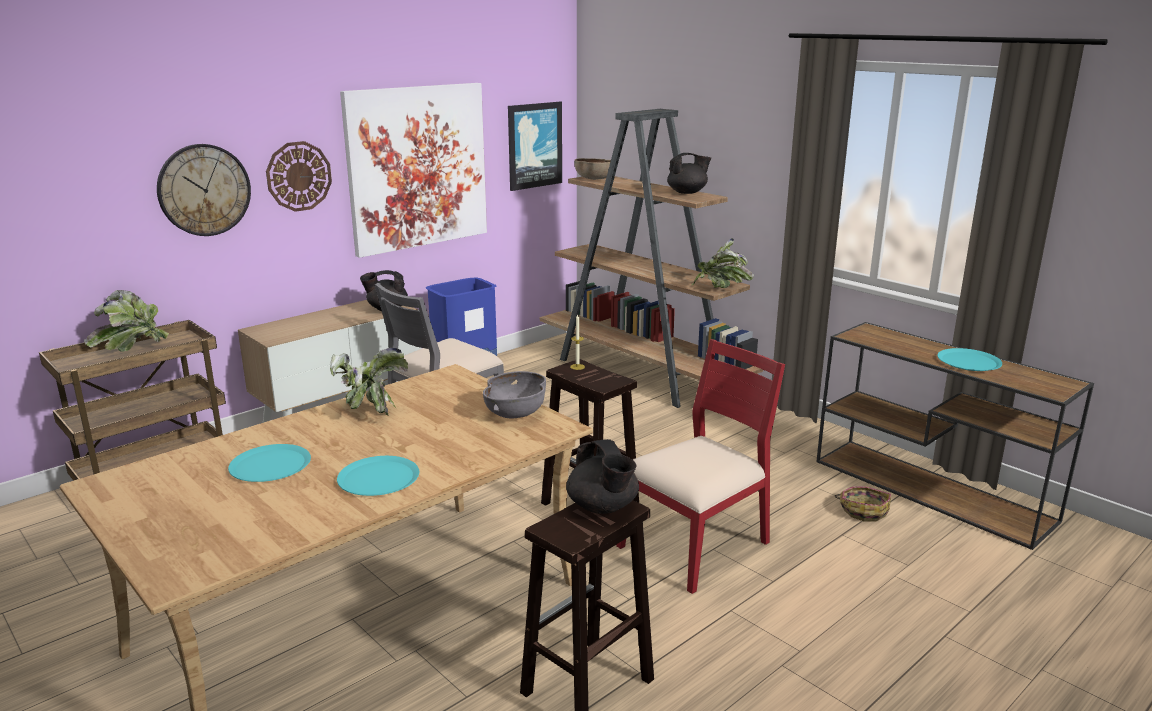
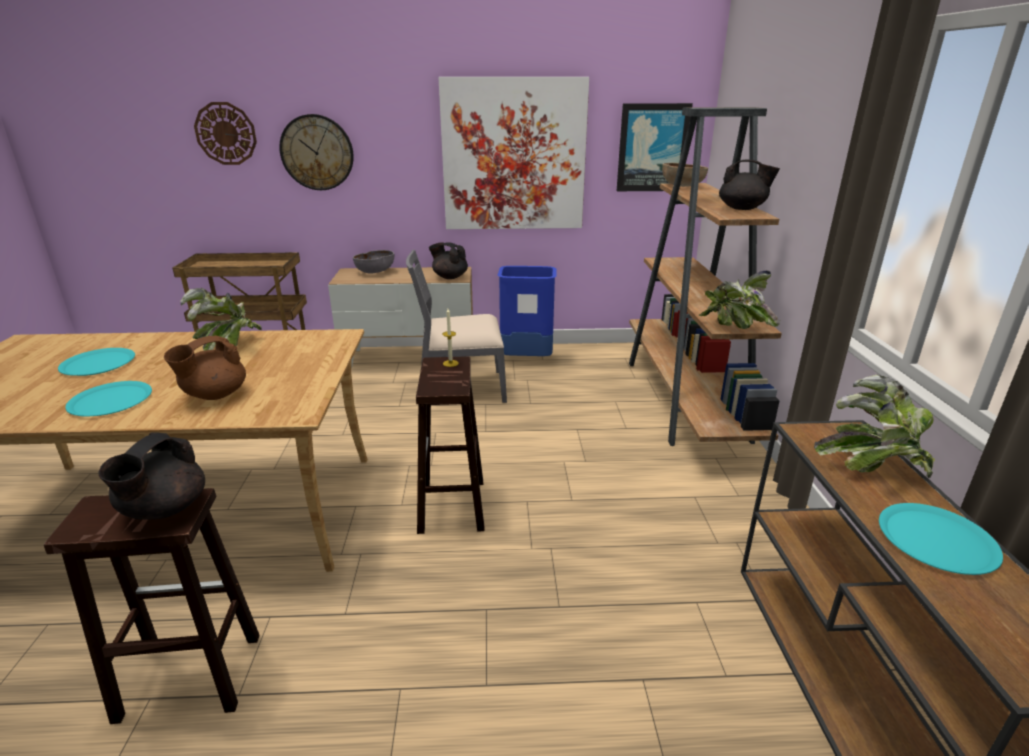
camera: 40 degrees right, 5 degrees up
(131, 348) = (248, 263): potted plant -> potted plant (872, 467)
(299, 176) = (397, 150): wall clock -> wall clock (226, 133)
(462, 442) = (214, 395): none -> brown teapot
(516, 413) = (301, 386): grey bowl -> grey bowl (375, 272)
(696, 545) = (477, 595): red chair -> none
(863, 510) = (714, 665): basket -> none

